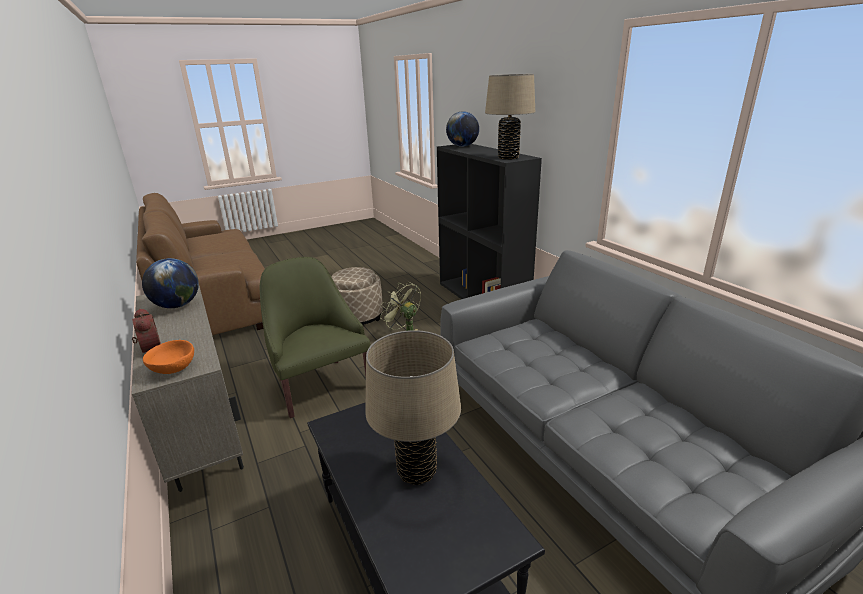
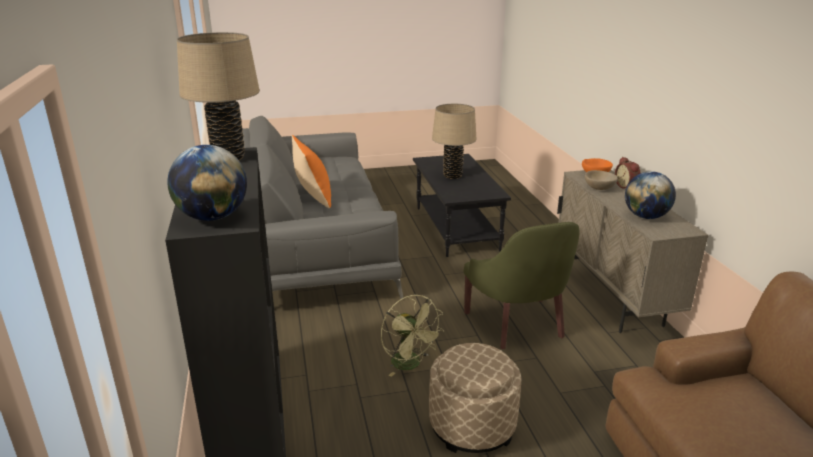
camera: 165 degrees left, 0 degrees up
(193, 339) = (599, 188): none -> beige bowl
(598, 371) = (313, 197): none -> orange pillow

